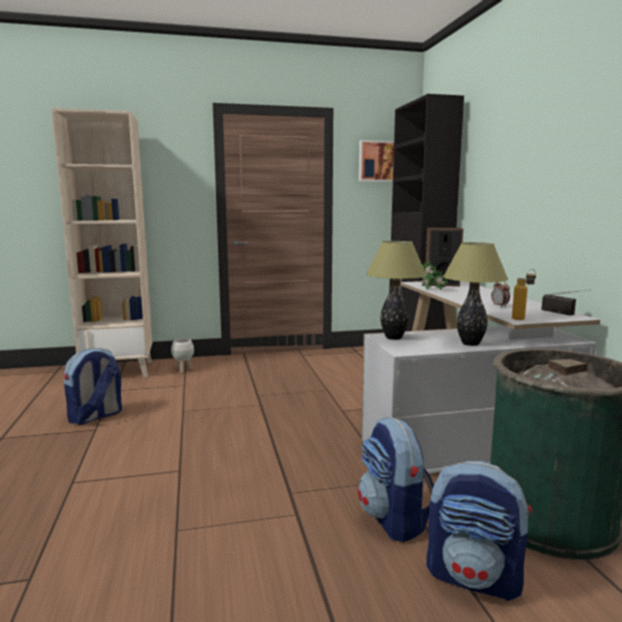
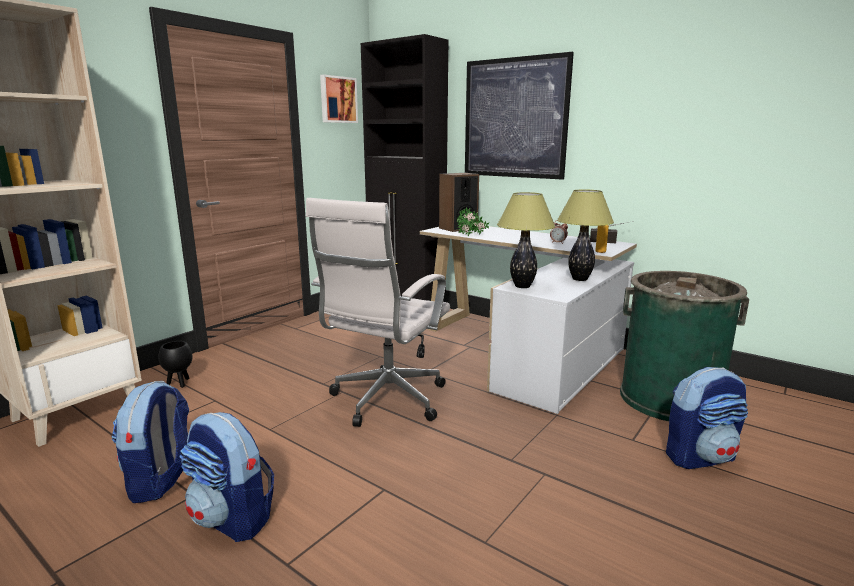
camera: 40 degrees left, 5 degrees up
(183, 370) = (179, 383): white planter -> black planter
(276, 420) = (385, 401): none -> white office chair
(394, 519) = (605, 443): backpack -> backpack (233, 518)
(508, 170) = (514, 118): none -> picture

